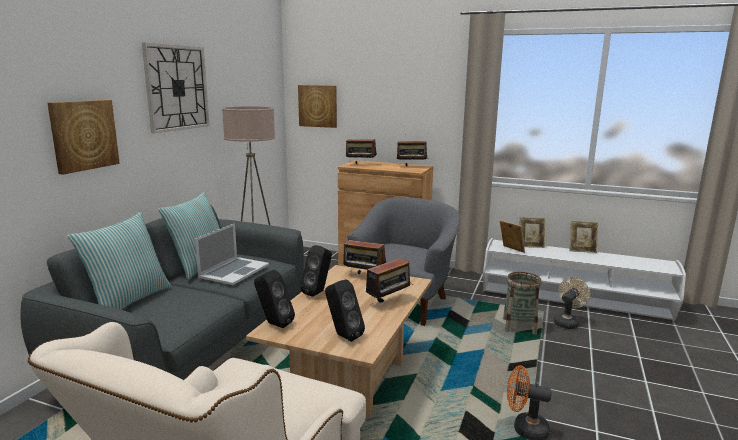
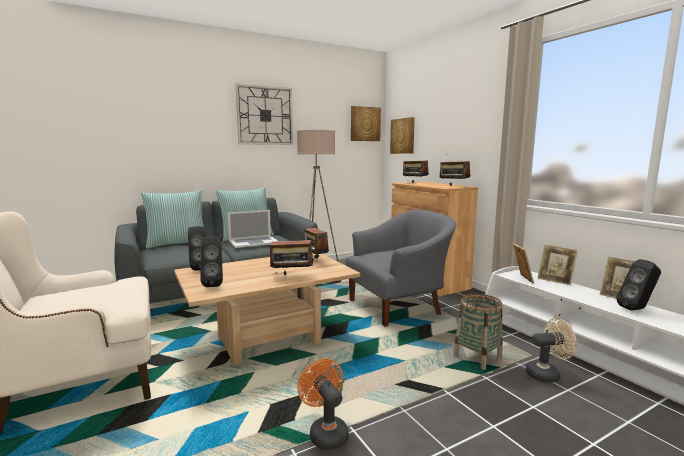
camera: 40 degrees right, 5 degrees down
(83, 135) = (183, 139): picture -> picture (365, 124)
(318, 292) = (264, 261): black speaker -> black speaker (637, 309)

